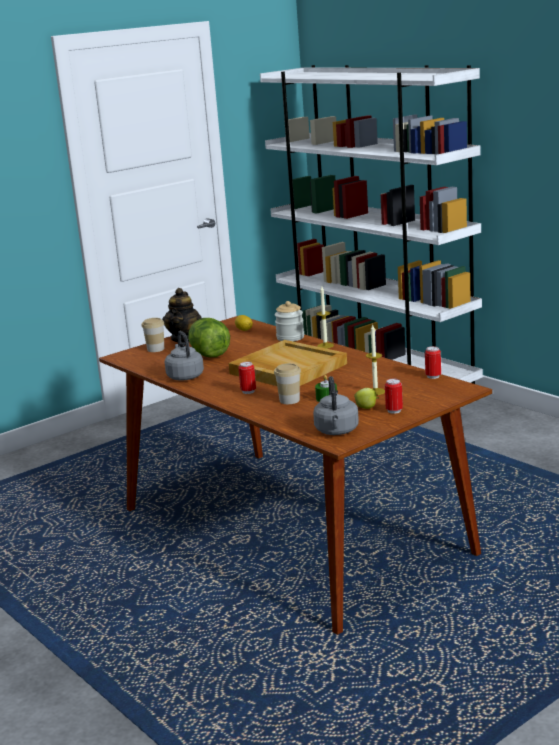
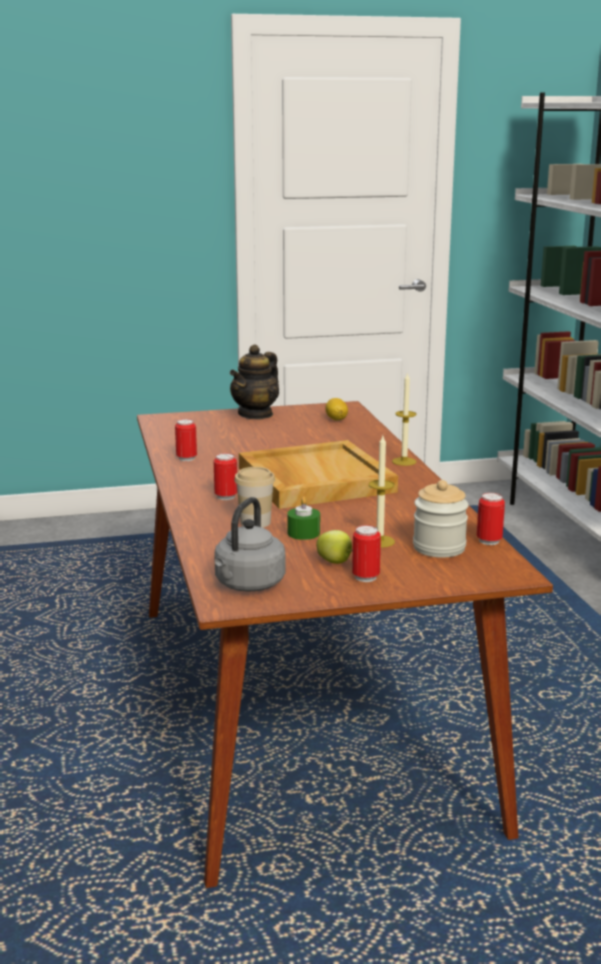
camera: 25 degrees right, 0 degrees up
(155, 349) = (207, 419): cup -> none
(184, 376) = (186, 458): grey kettle -> can
(209, 355) = (253, 439): lettuce -> none
(290, 337) = (376, 441): jar -> jar (439, 548)

